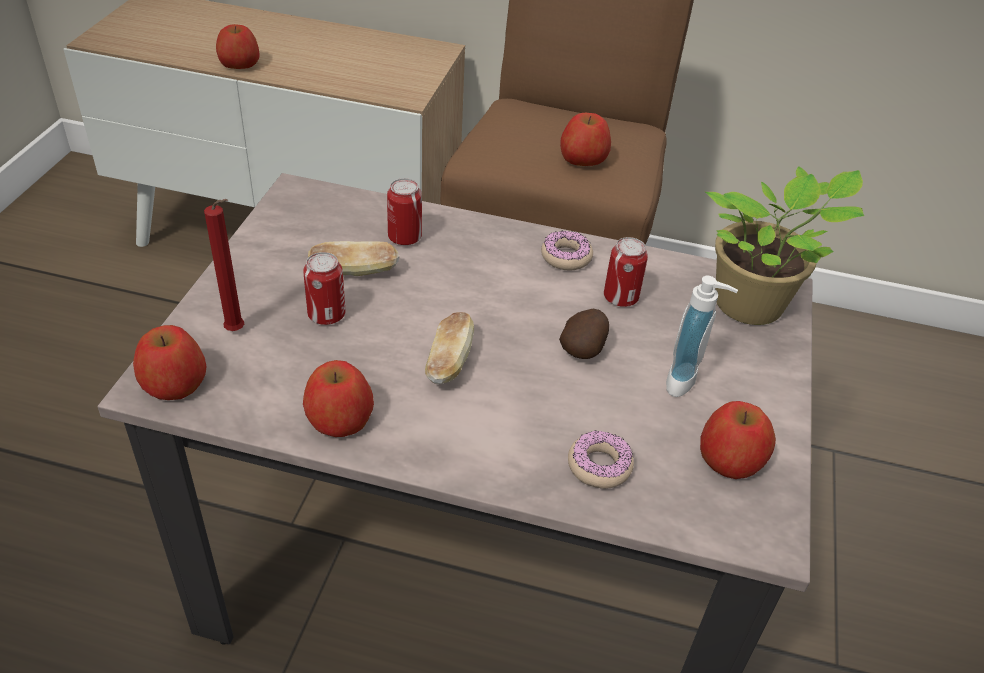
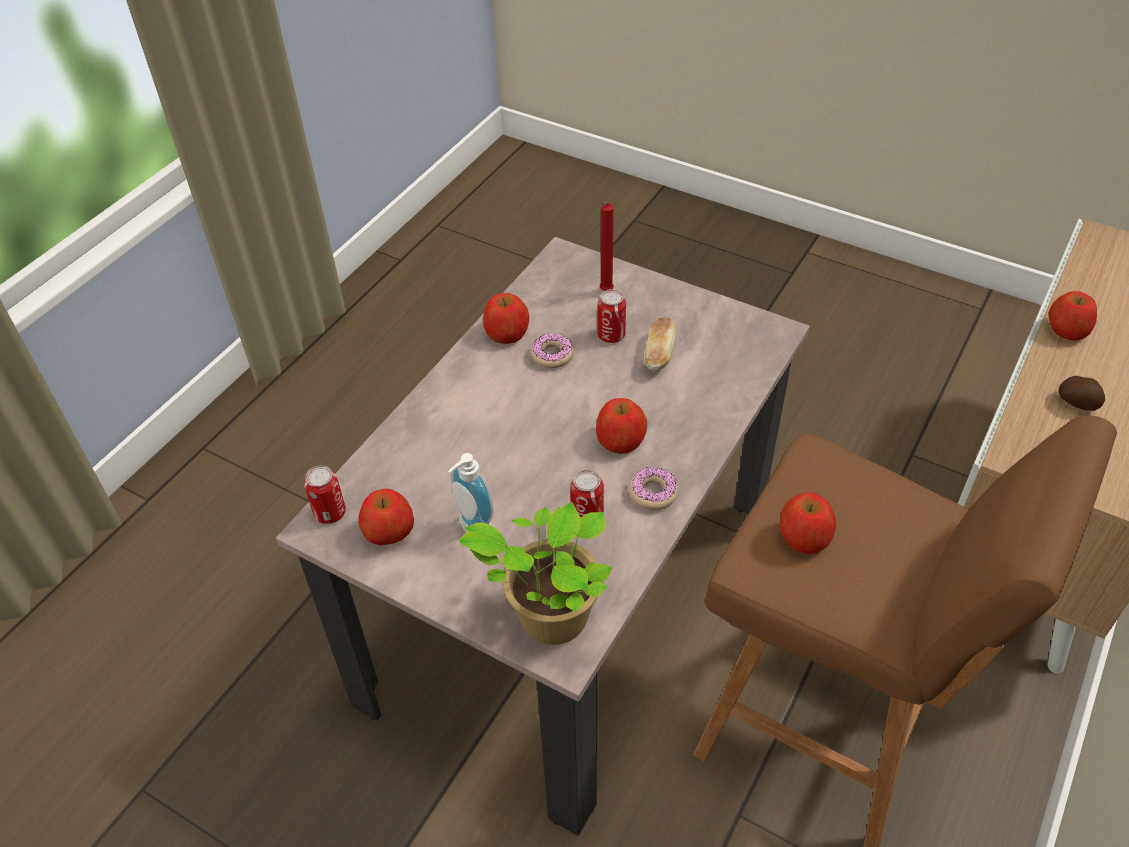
camera: 110 degrees right, 5 degrees up
(174, 382) = (564, 264): apple -> apple (620, 440)
(404, 237) = (700, 389): can -> can (330, 513)
(449, 362) = (541, 392): bread -> none
(584, 348) = (532, 475): potato -> potato (1077, 403)
(599, 466) = (414, 452): donut -> donut (552, 355)

